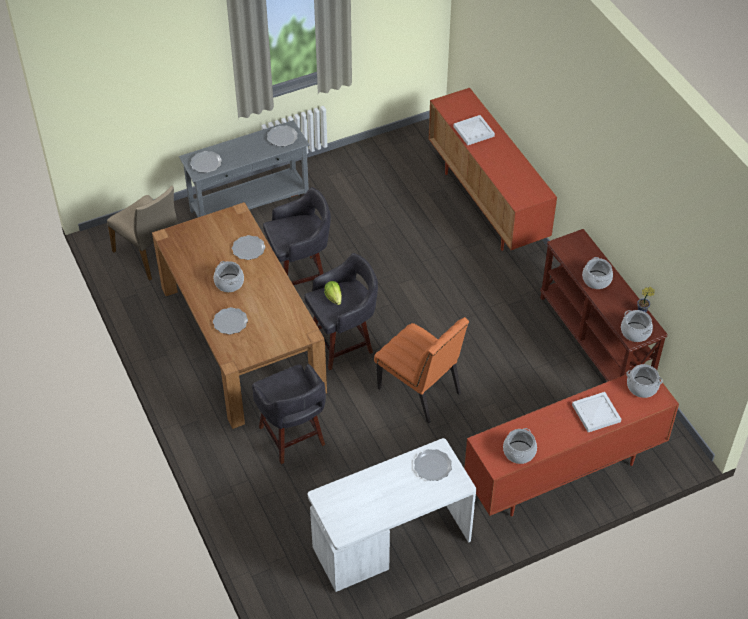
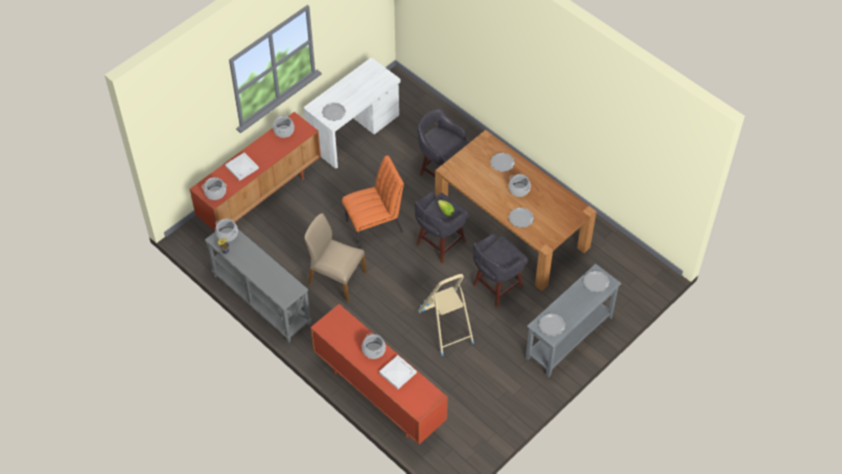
camera: 160 degrees right, 5 degrees up
(150, 253) = (616, 272): beige chair -> beige chair (336, 278)
(381, 253) = (445, 326): none -> beige step ladder
(418, 390) = (374, 227): orange chair -> orange chair turned 135 degrees clockwise
(596, 280) = (263, 267): cooking pot -> cooking pot (374, 350)
(596, 341) = (261, 300): brown console table -> grey console table

